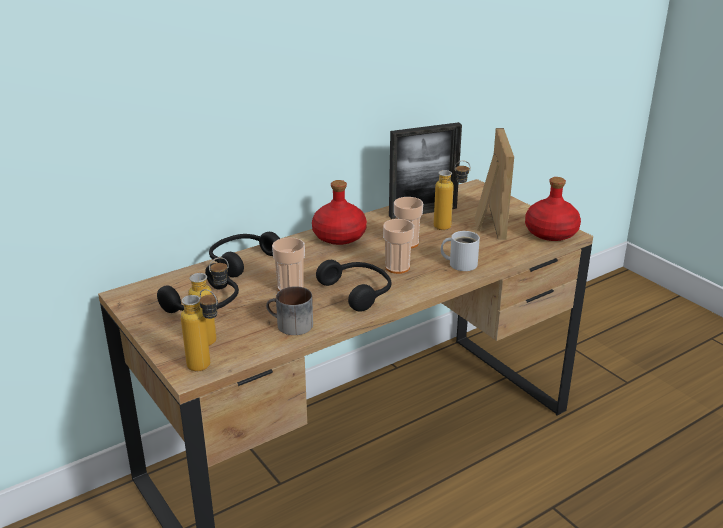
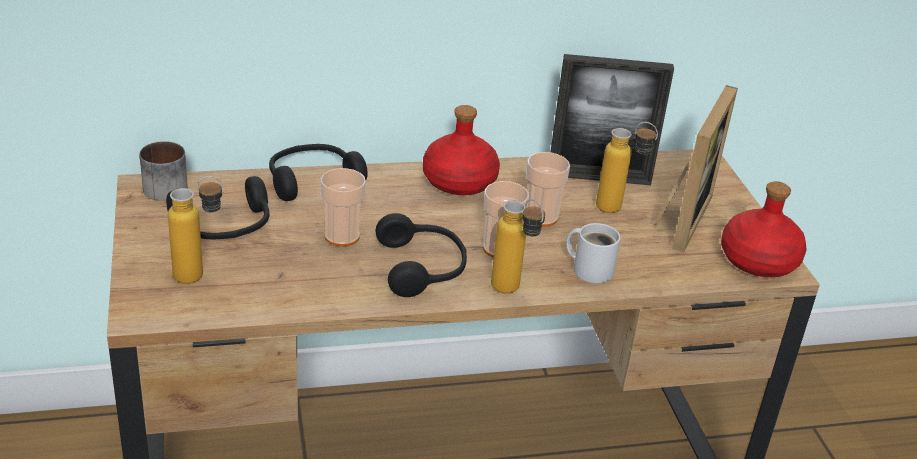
camera: 20 degrees right, 5 degrees up
(206, 368) = (162, 312): bottle -> bottle (513, 292)
(289, 325) = (301, 287): mug -> mug (159, 187)

